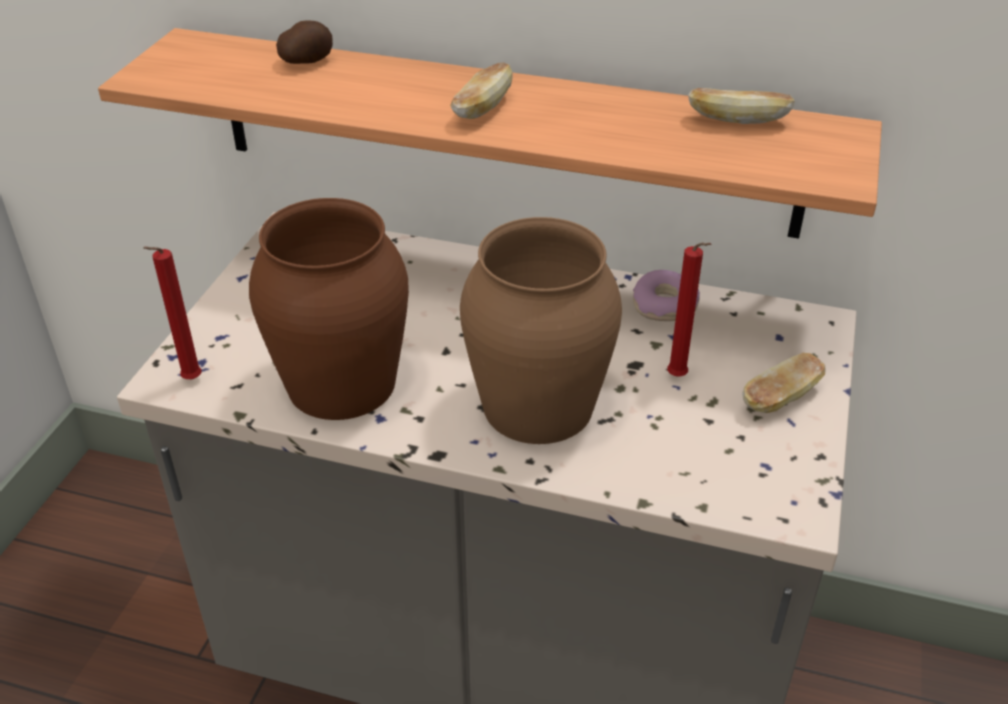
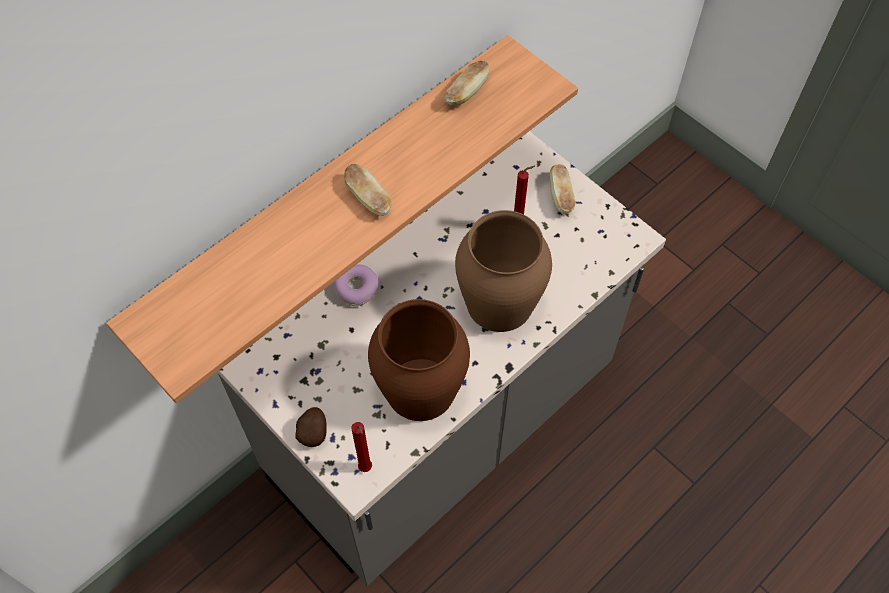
camera: 60 degrees left, 20 degrees up
(307, 62) = (232, 262): potato -> potato (313, 432)
(665, 306) = (457, 200): donut -> donut (356, 288)

